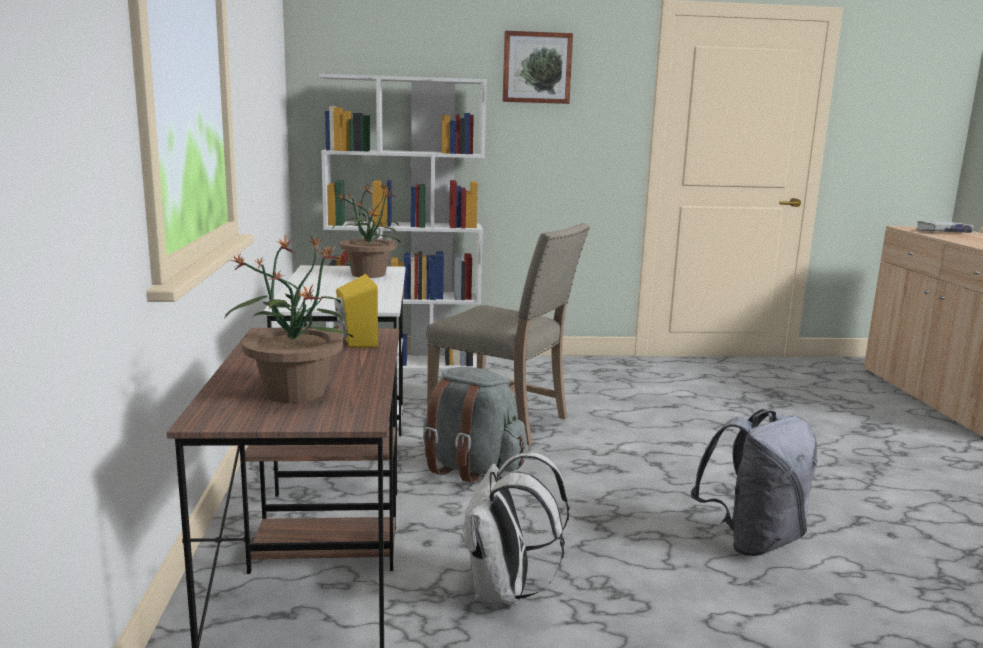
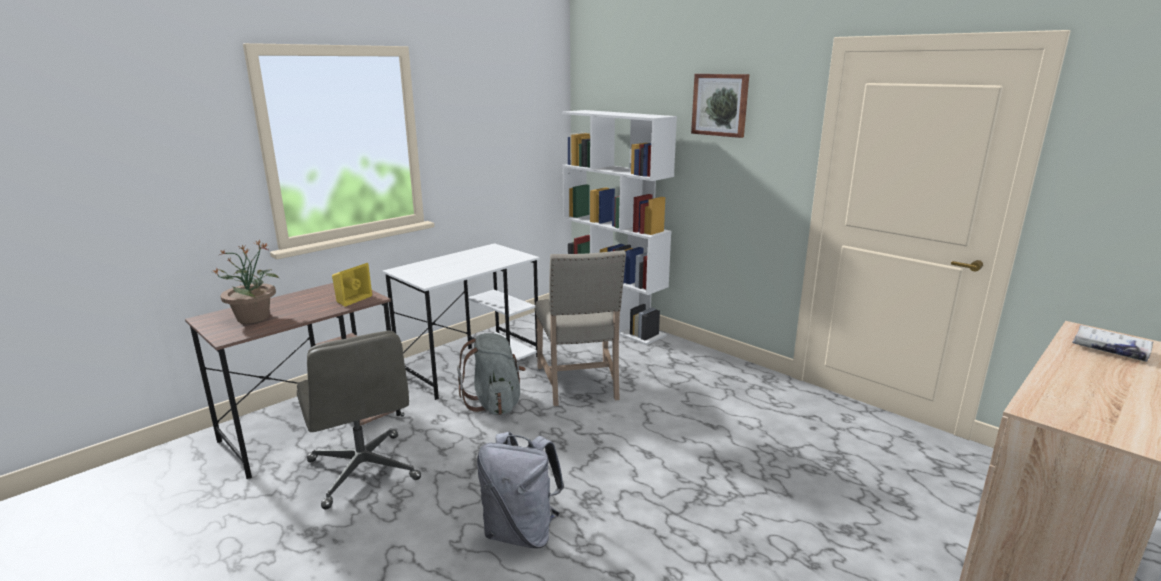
camera: 50 degrees right, 5 degrees up
(368, 274) = (500, 258): potted plant -> none
(505, 592) = (364, 471): white backpack -> grey office chair

